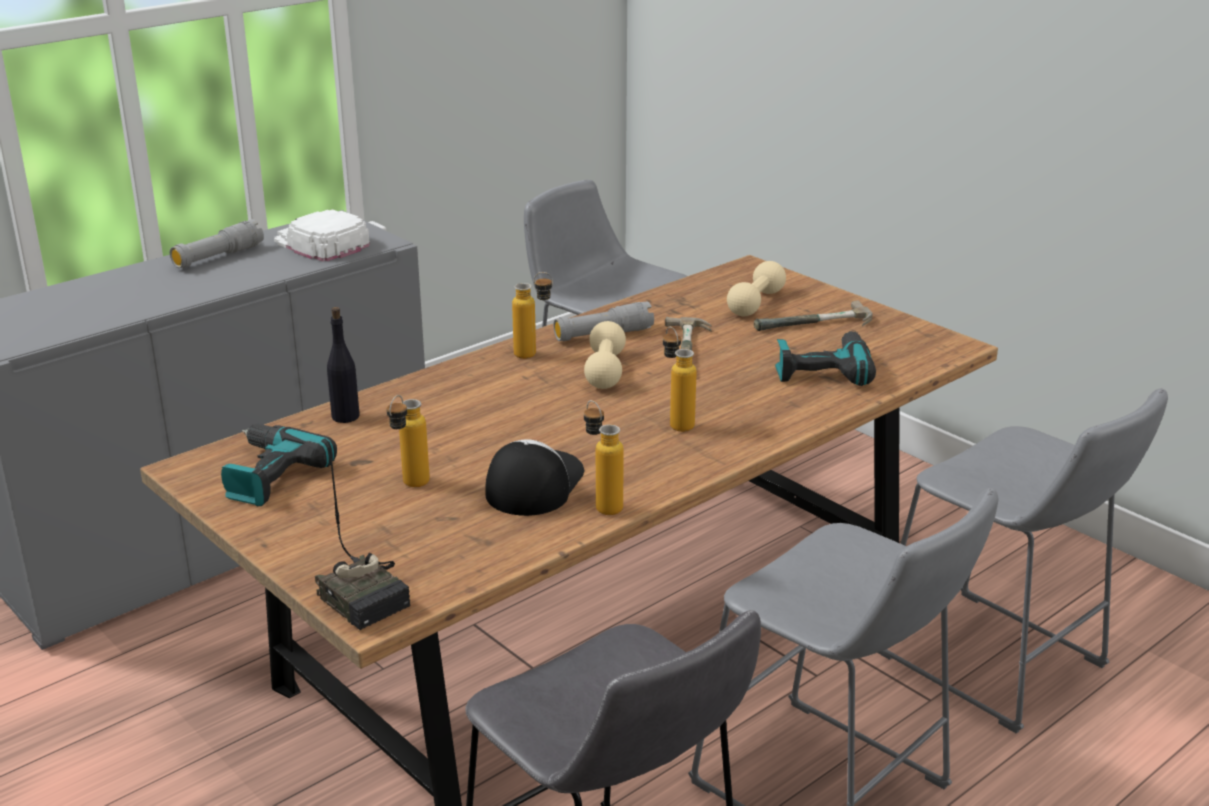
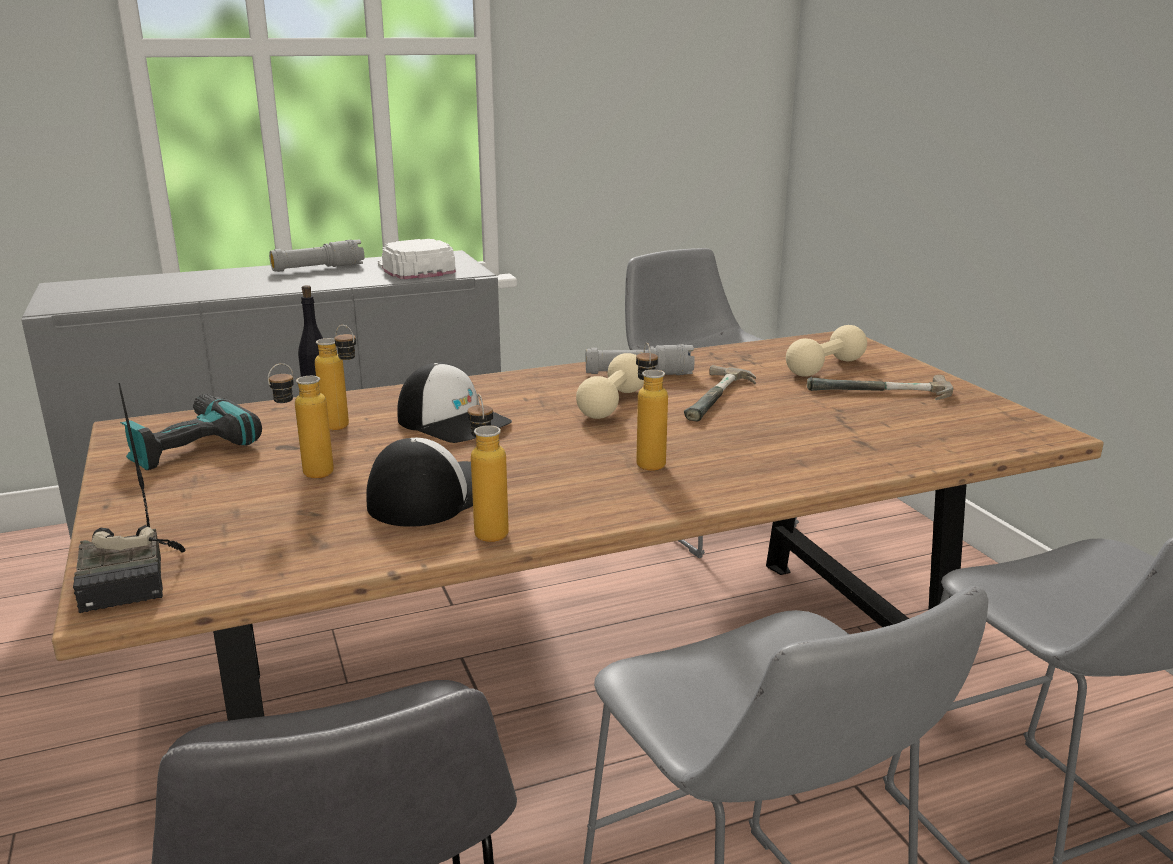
camera: 20 degrees right, 5 degrees down
(484, 411) = (454, 421): none -> cap
(534, 355) = (552, 382): bottle -> bottle (343, 428)
(822, 370) = (860, 435): power drill -> none

